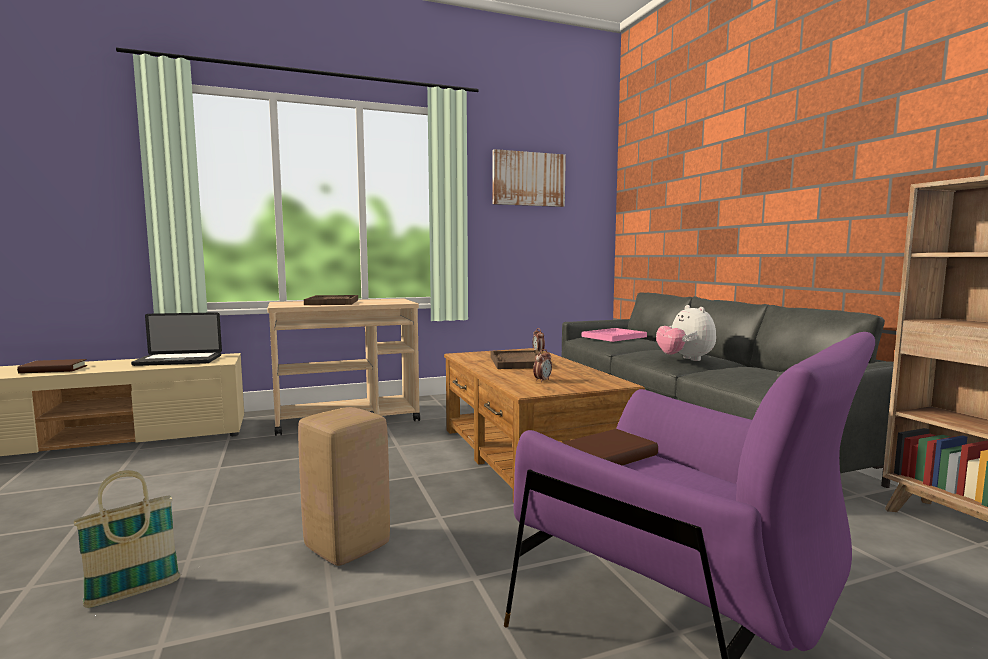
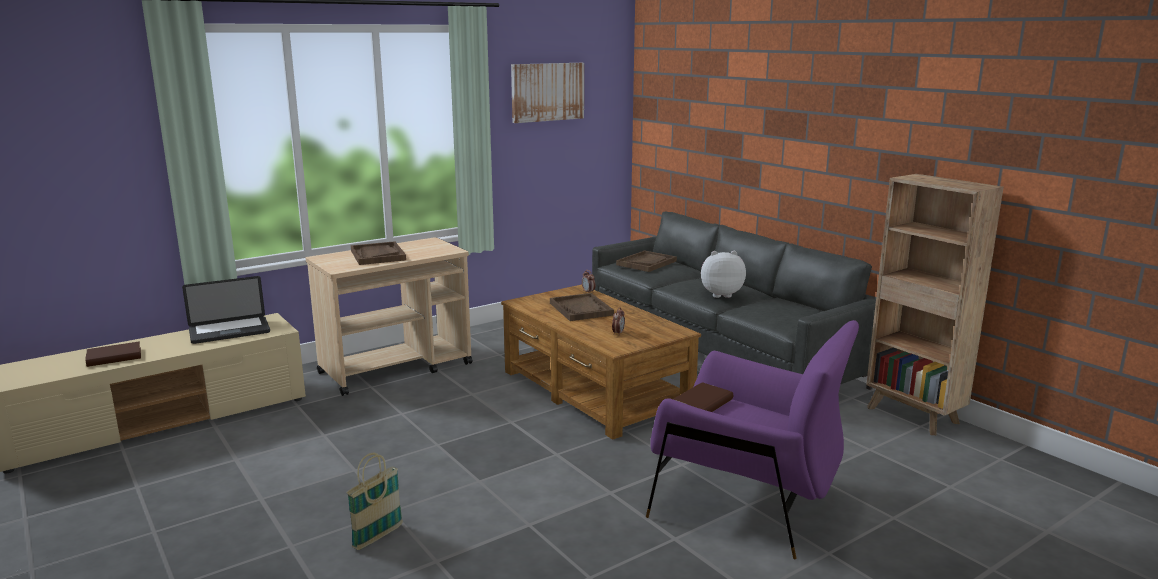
camera: 15 degrees left, 10 degrees up
(347, 546) = (504, 484): beige stool -> none
(614, 336) = (646, 263): pink tray -> brown tray
(685, 359) = (720, 294): plush toy -> plush toy turned 120 degrees clockwise

